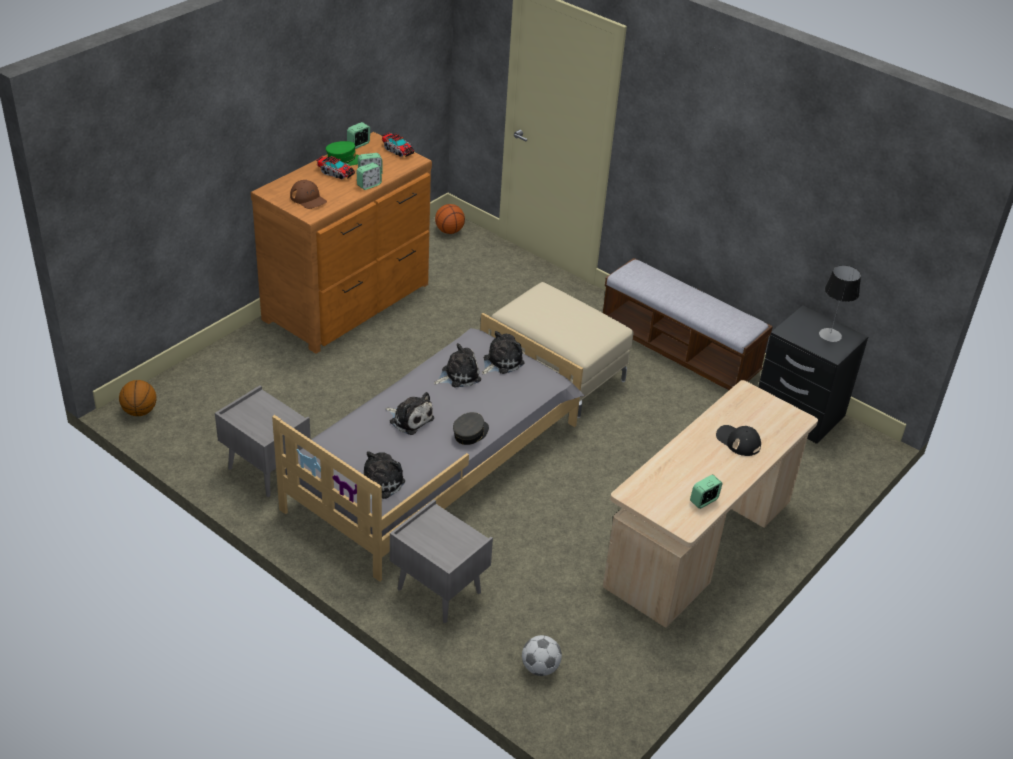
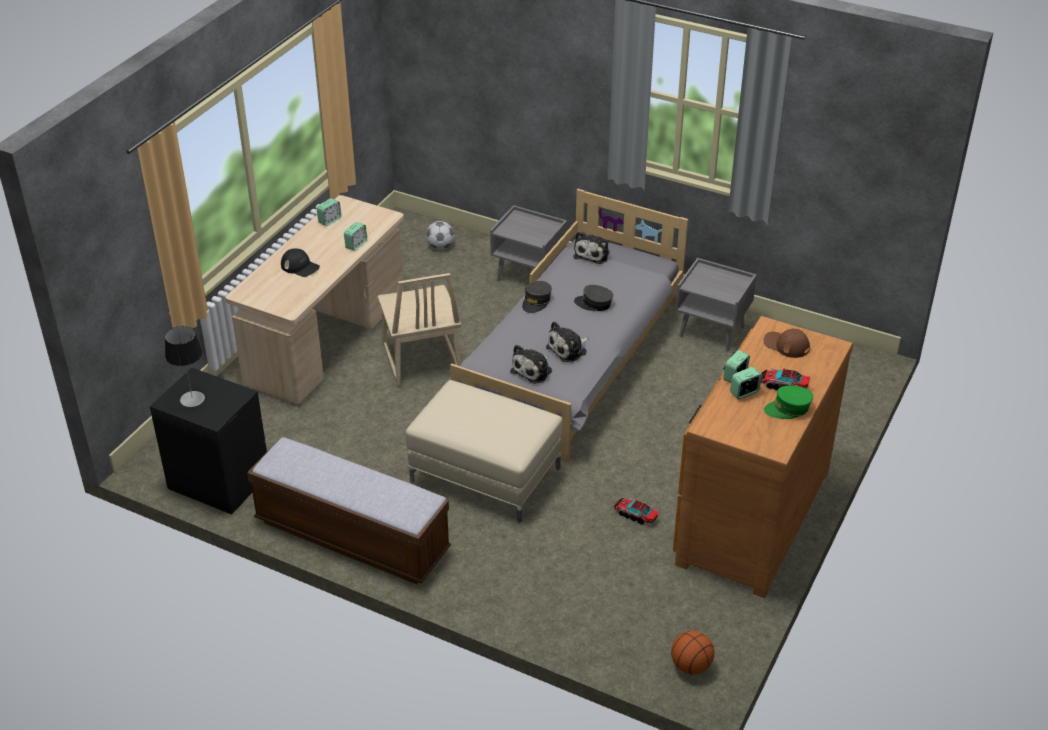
camera: 170 degrees right, 0 degrees up
(139, 411) = (857, 358): basketball -> none
(358, 144) = (788, 436): alarm clock -> alarm clock (356, 245)
(397, 150) = (736, 437): toy truck -> toy truck (635, 515)
(410, 419) = (593, 303): plush toy -> grey cap
(596, 499) = (420, 360): none -> beige chair

